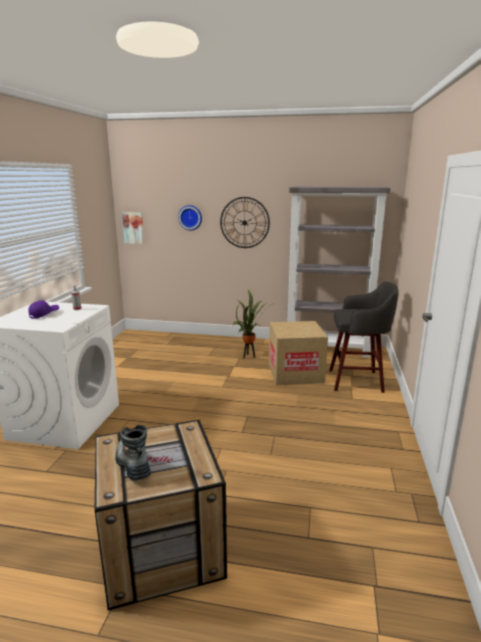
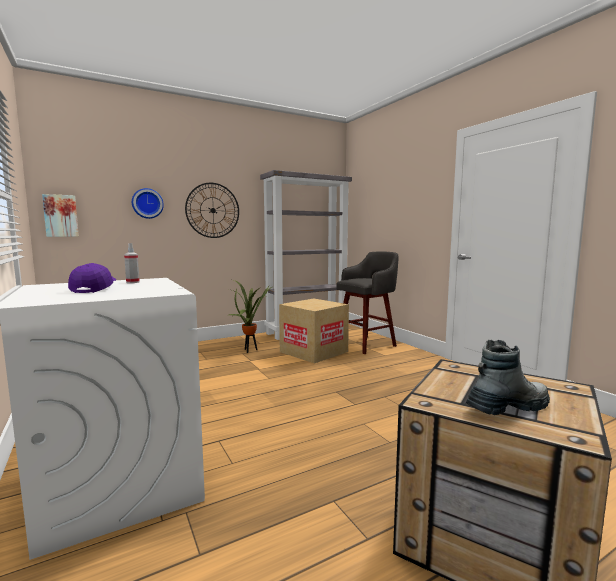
camera: 40 degrees left, 10 degrees down
(133, 464) = (507, 407): boot -> boot turned 135 degrees clockwise

